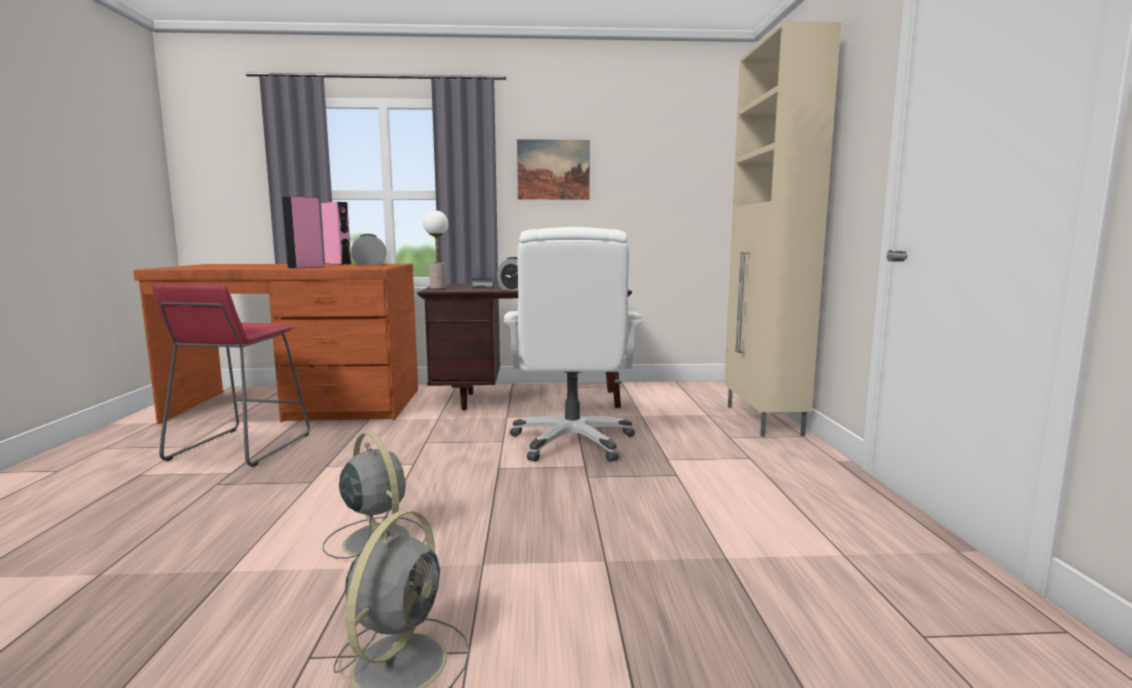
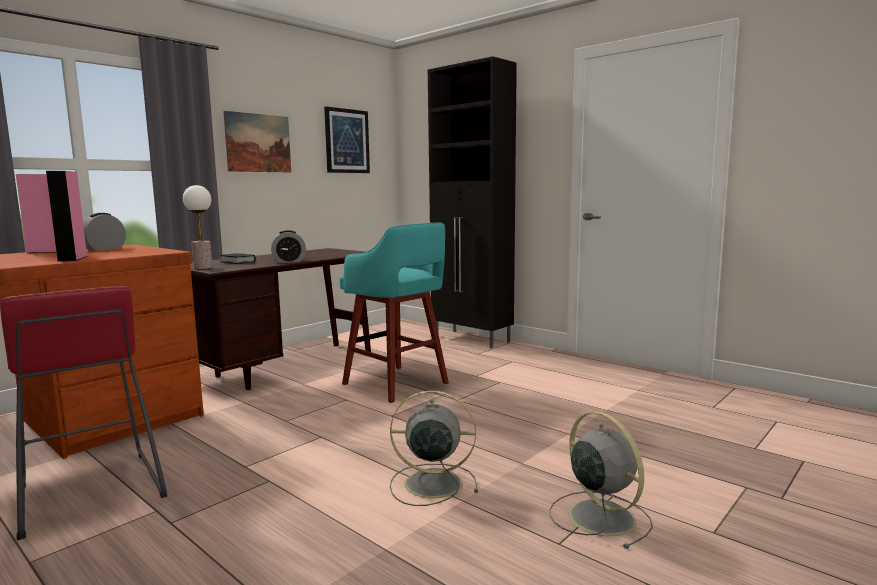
camera: 45 degrees left, 0 degrees up
(572, 442) = (397, 384): white office chair -> turquoise stool
(668, 162) = (347, 141): none -> picture
(763, 420) = (472, 339): beige cabinet -> black cabinet

